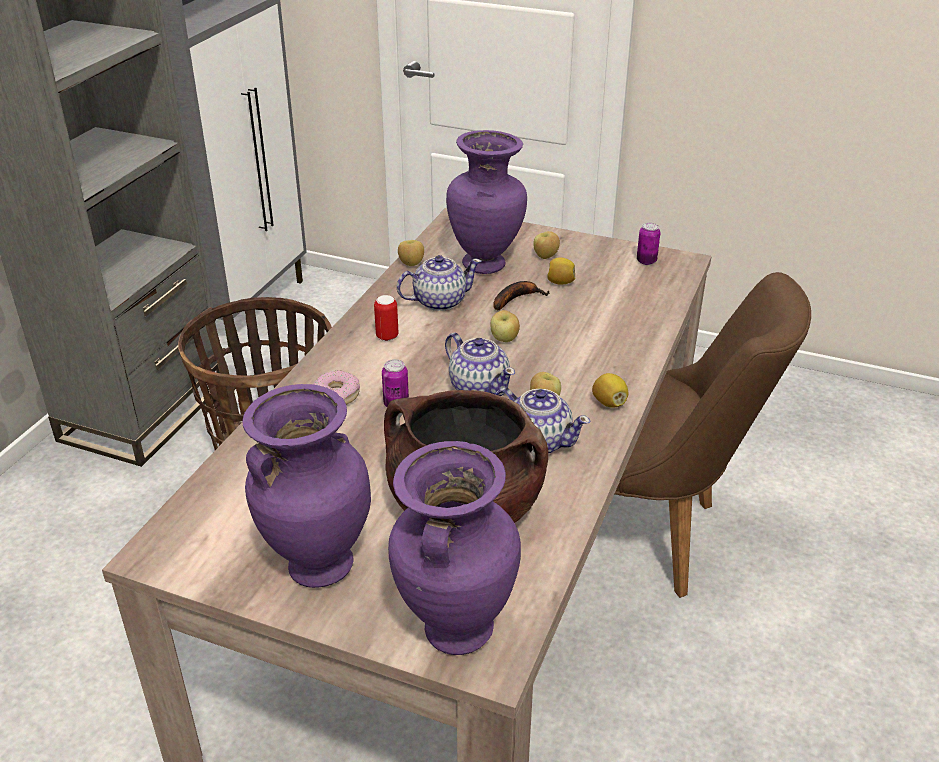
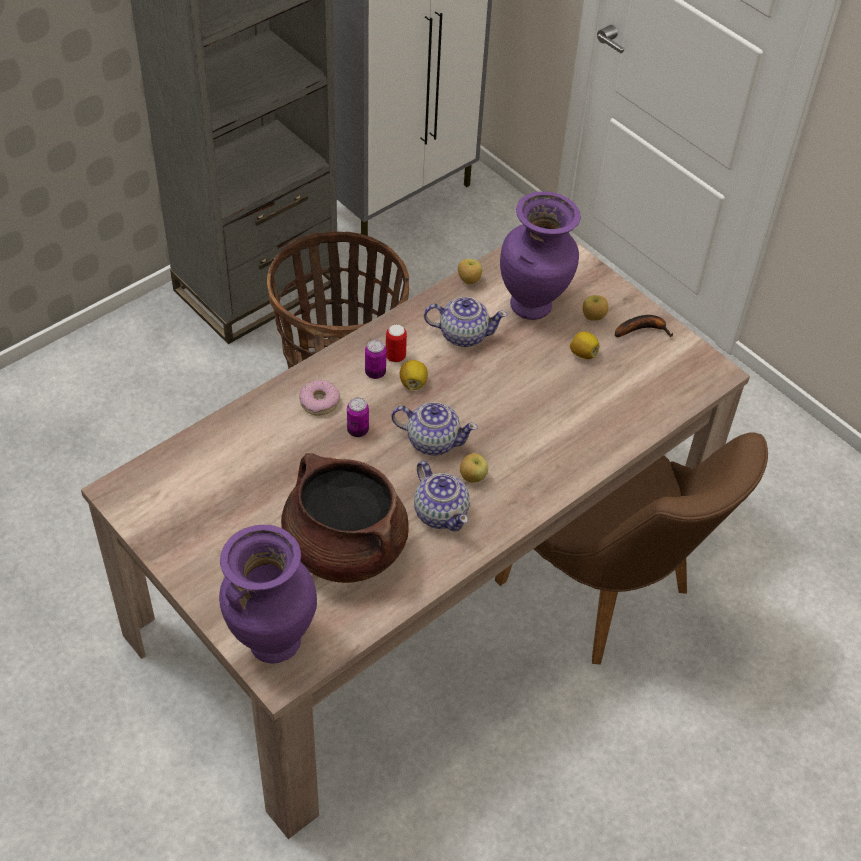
camera: 25 degrees right, 15 degrees up
(318, 565) = (216, 550): purple vase -> none
(479, 387) = (432, 440): teapot -> teapot turned 60 degrees counterclockwise
(504, 339) = (488, 399): apple -> none
(516, 298) = (531, 357): banana -> banana (642, 329)
(609, 403) = (524, 500): lemon -> lemon (413, 383)
(646, 261) = (681, 359): can -> can (375, 373)

